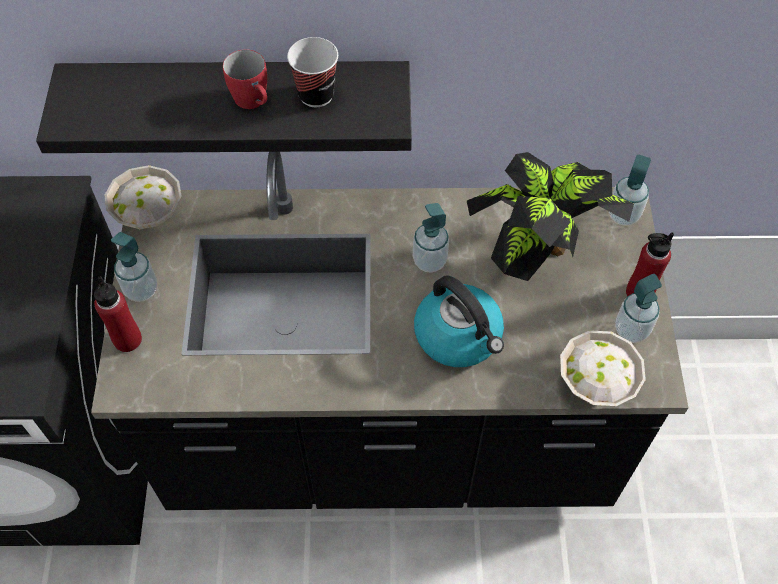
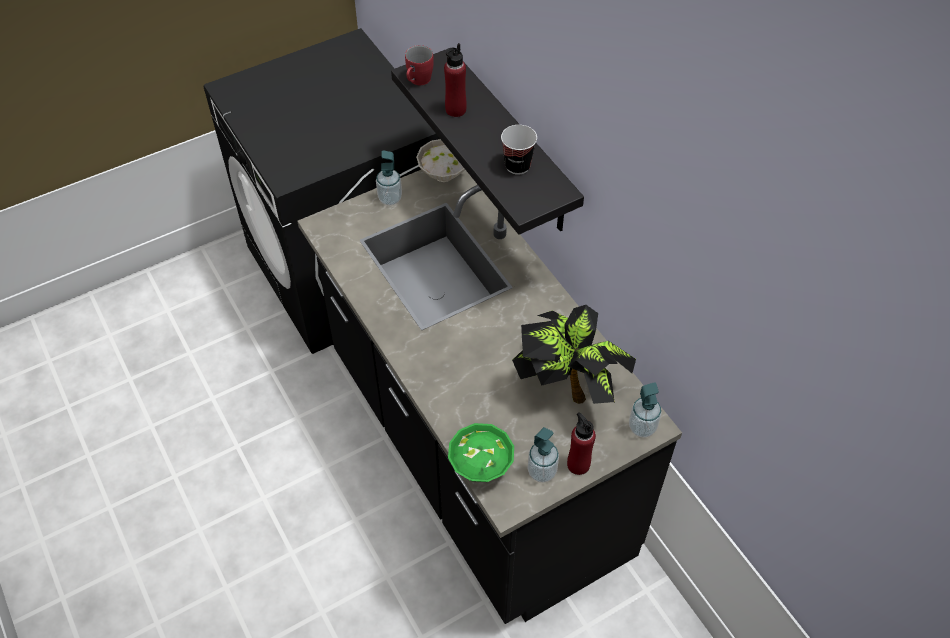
camera: 60 degrees right, 5 degrees down
(127, 340) = (352, 210): red bottle -> red bottle (455, 110)
(254, 102) = (488, 141): red mug -> red mug (418, 82)
(429, 261) = (514, 329): soap dispenser -> none
(459, 336) = (466, 372): kettle -> none
(597, 385) = (481, 468): white bowl -> green bowl

